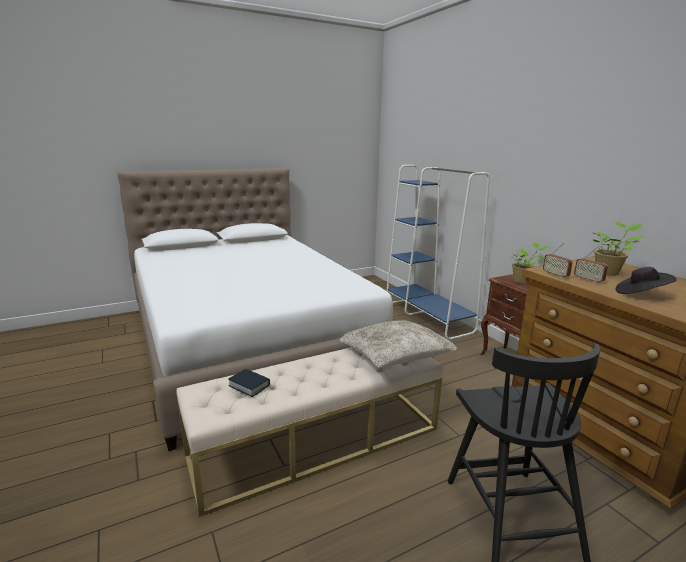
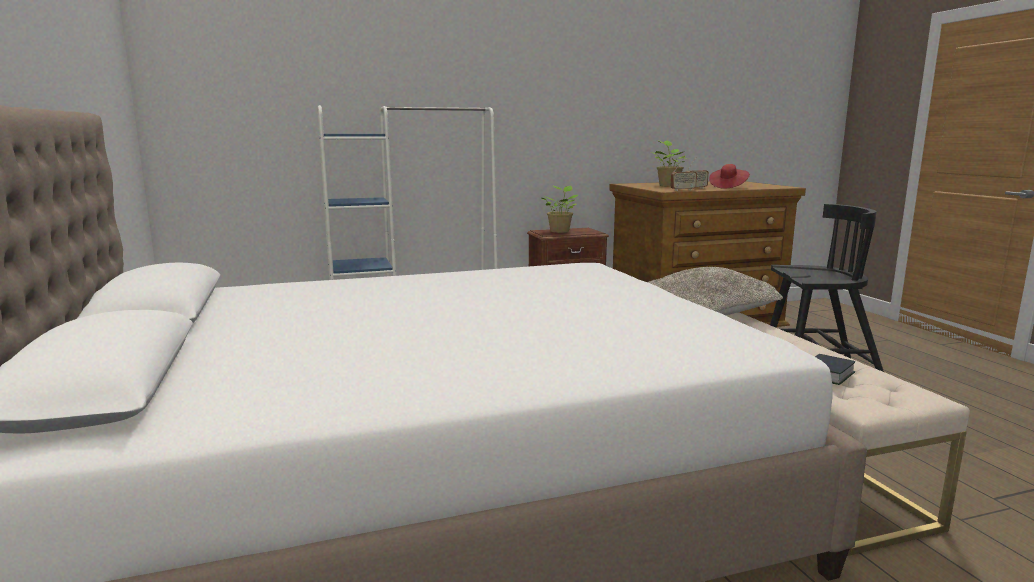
camera: 80 degrees left, 5 degrees down
(640, 294) = (727, 187): black hat -> red hat

